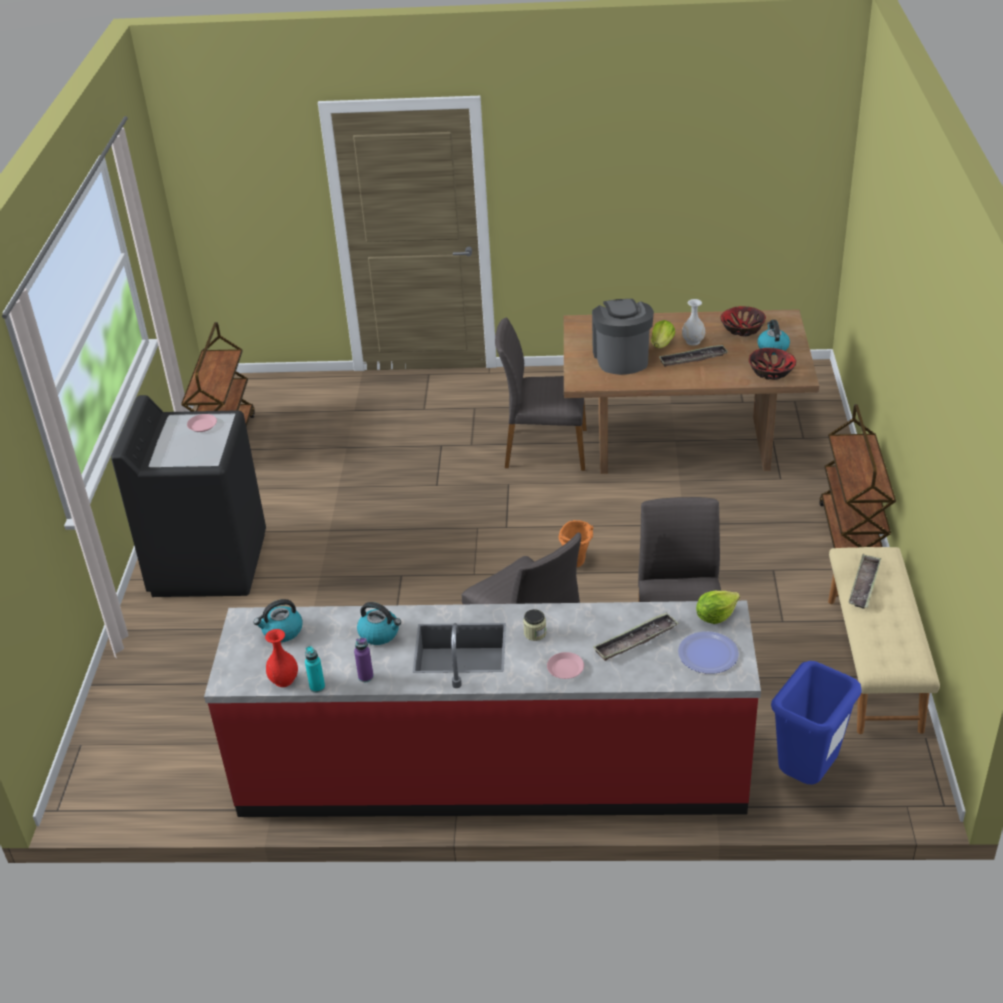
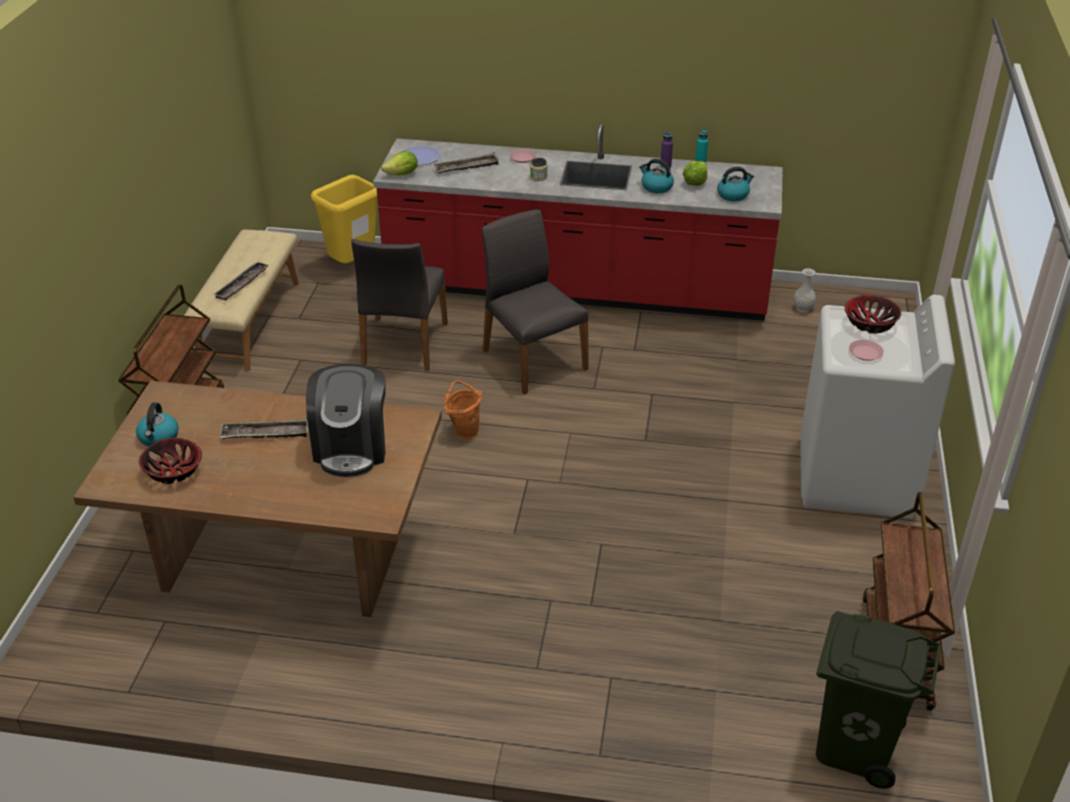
camera: 175 degrees left, 0 degrees up
(209, 563) = (856, 477): black washing machine -> white washing machine
(271, 395) = (854, 745): none -> green trash can
(284, 680) = (725, 169): red vase -> none
(544, 449) = (457, 579): grey chair -> none
(662, 344) = (290, 461): lettuce -> lettuce (695, 183)
(693, 341) = (248, 460): white vase -> white vase (803, 308)
(771, 372) = (188, 403): bowl -> bowl (869, 324)
(806, 776) = (353, 265): blue trash can -> yellow trash can

